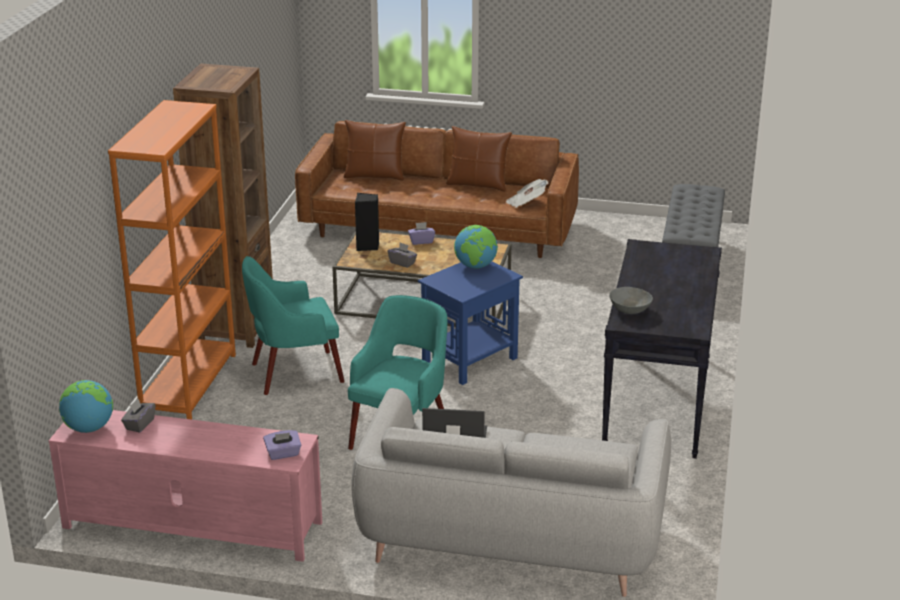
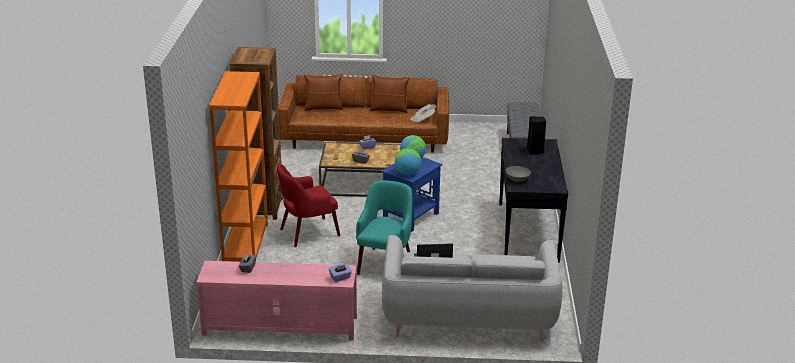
camera: 10 degrees left, 0 degrees up
(89, 428) = (218, 273): globe -> globe (407, 173)
(294, 373) = (307, 232): turquoise armchair -> red armchair
(367, 246) = (335, 152): black speaker -> black speaker (535, 151)

